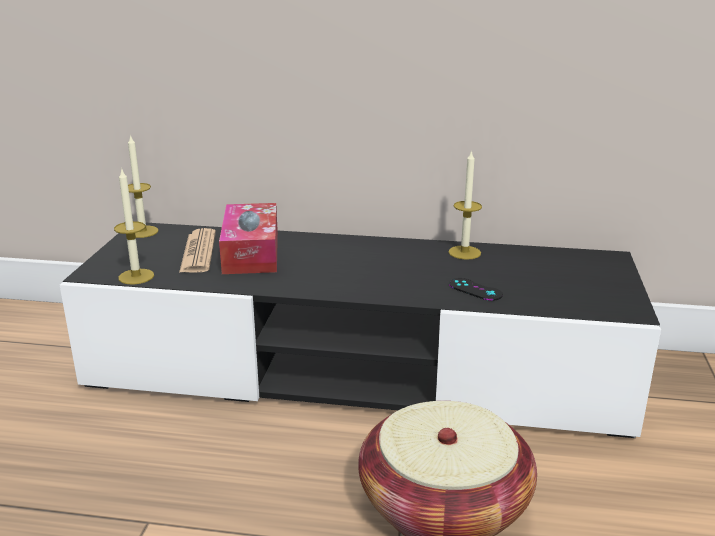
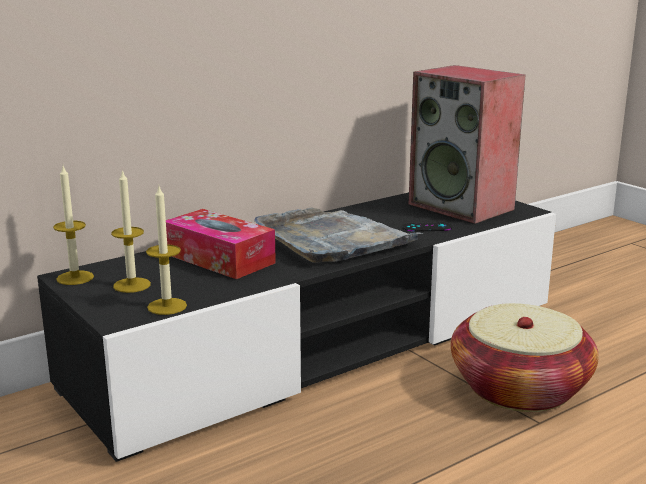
camera: 45 degrees left, 5 degrees down
(198, 252) = (174, 273): newspaper -> none
(367, 268) = (333, 239): none -> grey tray
(464, 252) = (369, 210): candle -> candle (132, 285)
(566, 281) = (463, 207): none -> speaker

